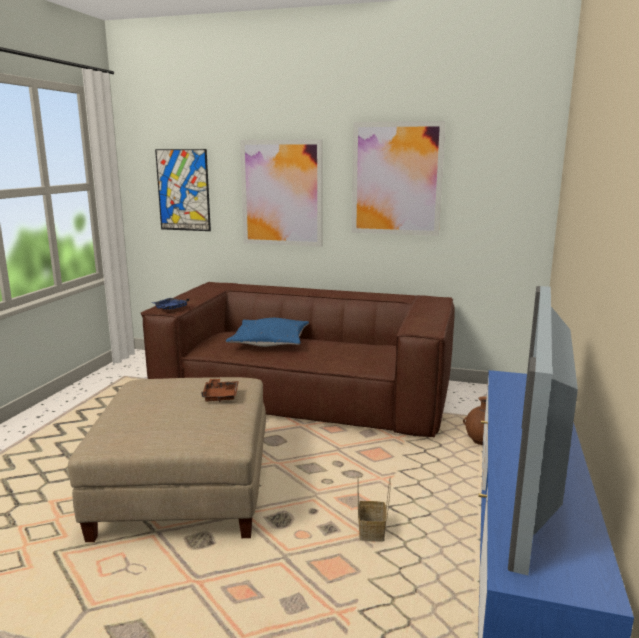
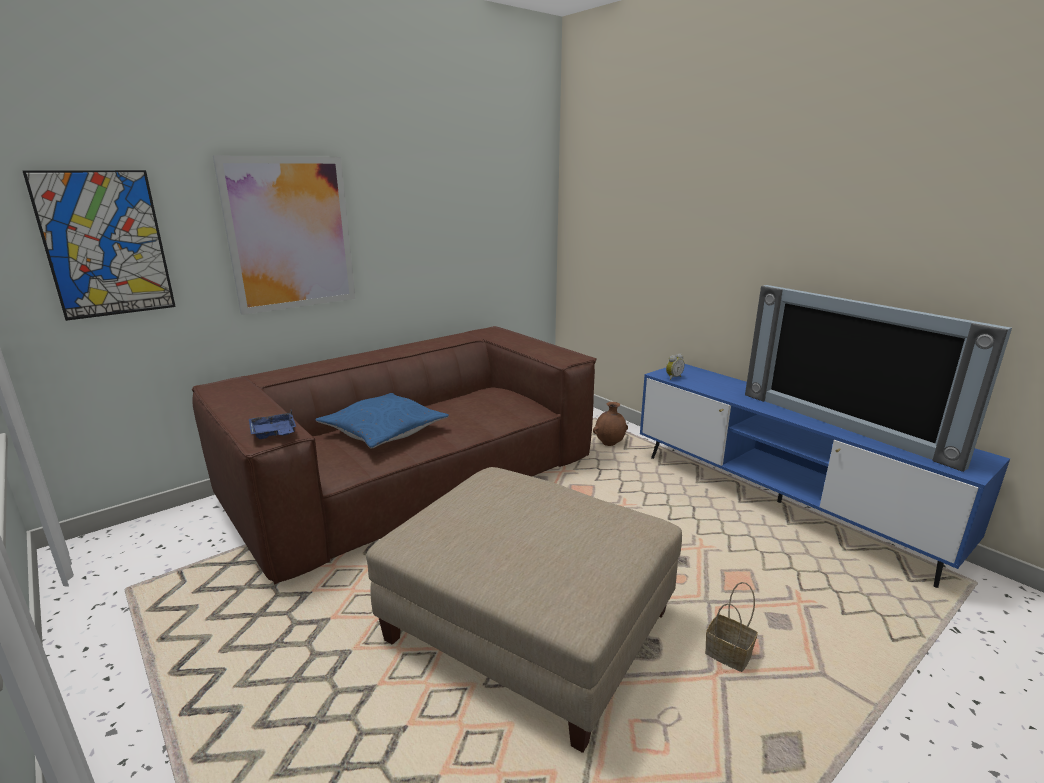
camera: 55 degrees left, 5 degrees up
(220, 396) = (532, 496): brown tray -> none
(372, 533) = (699, 543): basket -> basket (729, 655)
(396, 179) = (429, 205): picture -> none
(504, 381) = (673, 377): none -> alarm clock

